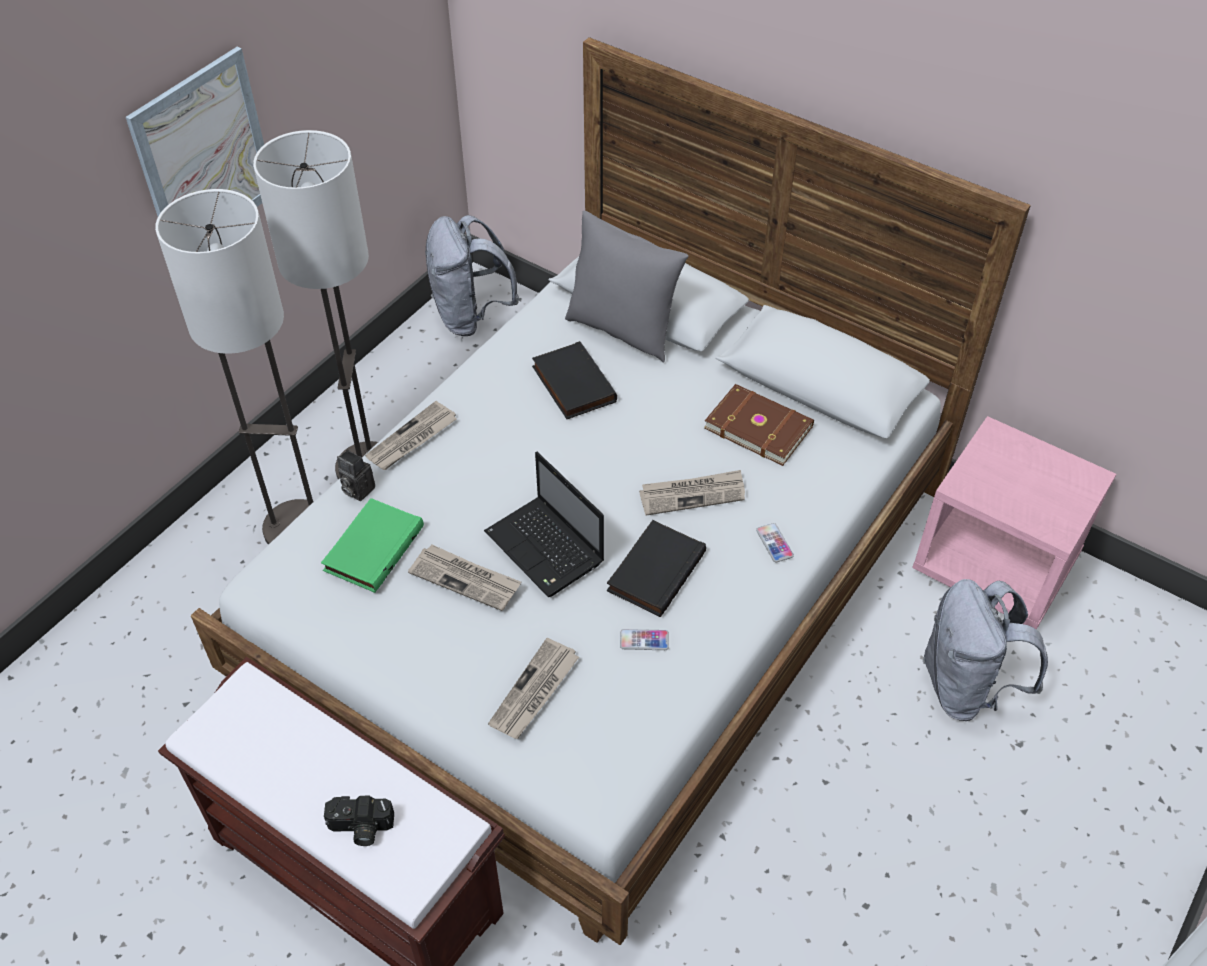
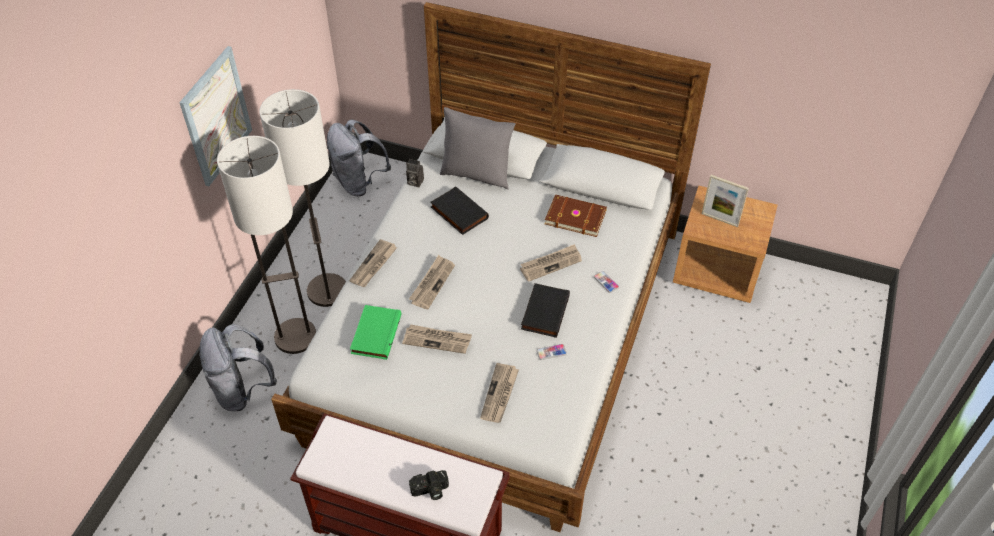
camera: 15 degrees left, 0 degrees up
(356, 490) = (351, 302): camera -> camera (414, 182)
(491, 486) = (432, 283): none -> newspaper
(546, 549) = (478, 313): laptop -> none
(965, 687) = (720, 343): grey backpack -> grey backpack (242, 390)
(995, 565) = (717, 271): pink nightstand -> brown nightstand
(1006, 479) = (719, 219): none -> picture frame

